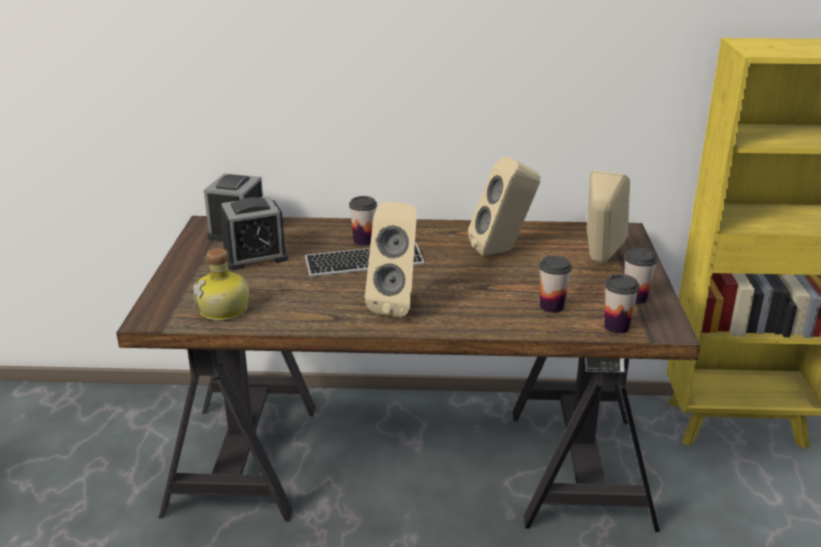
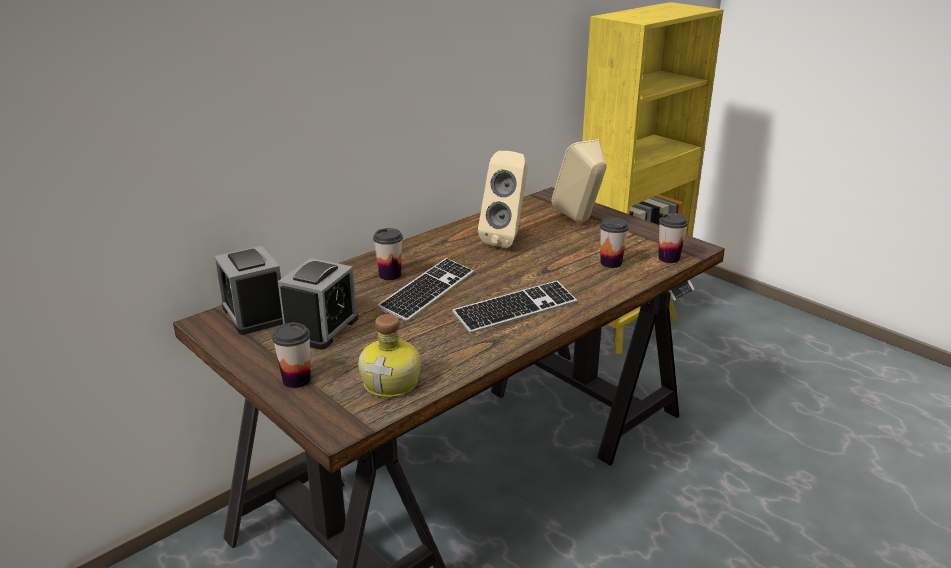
camera: 45 degrees left, 0 degrees up
(397, 304) = (515, 309): beige speaker -> keyboard
(635, 298) = (642, 236): cup -> cup (296, 380)

